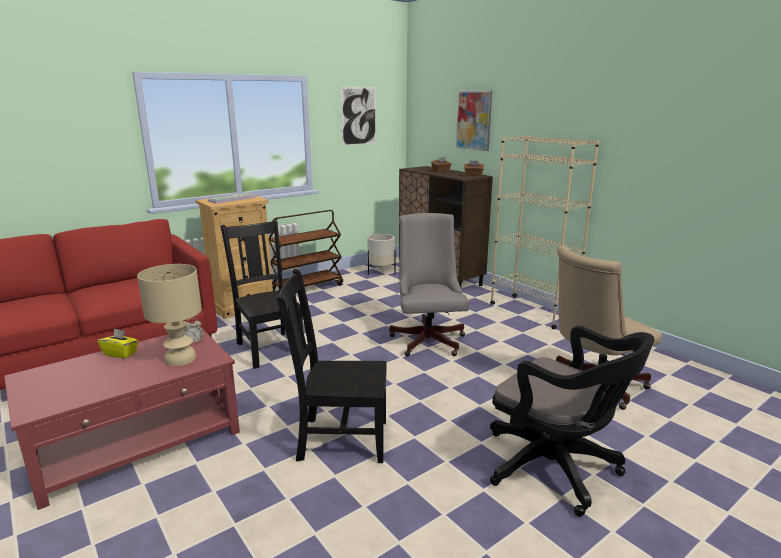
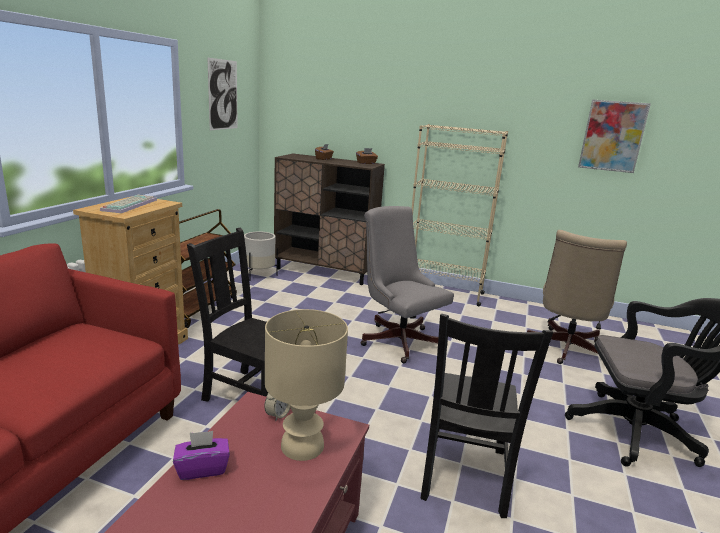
camera: 35 degrees left, 0 degrees up
(120, 353) = (202, 468): yellow tissue box -> purple tissue box
(339, 439) = (464, 476): black chair -> black chair turned 45 degrees counterclockwise
(474, 120) = (359, 106): picture -> picture (612, 136)

